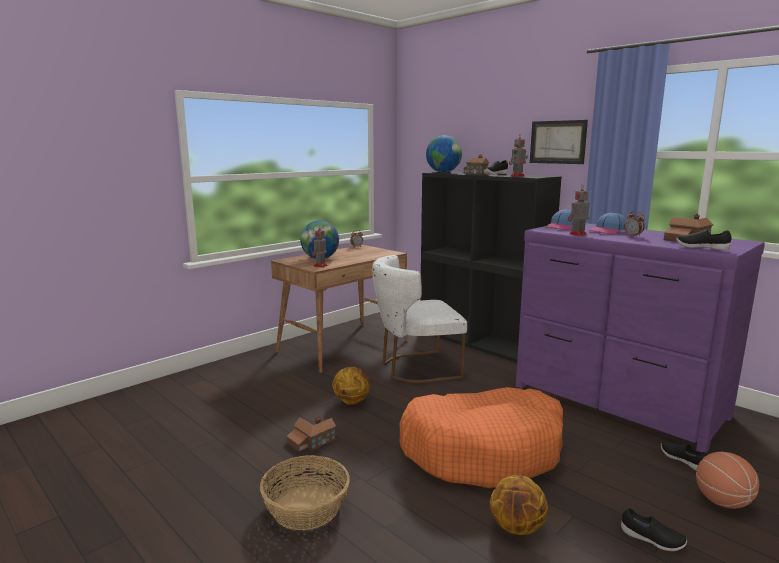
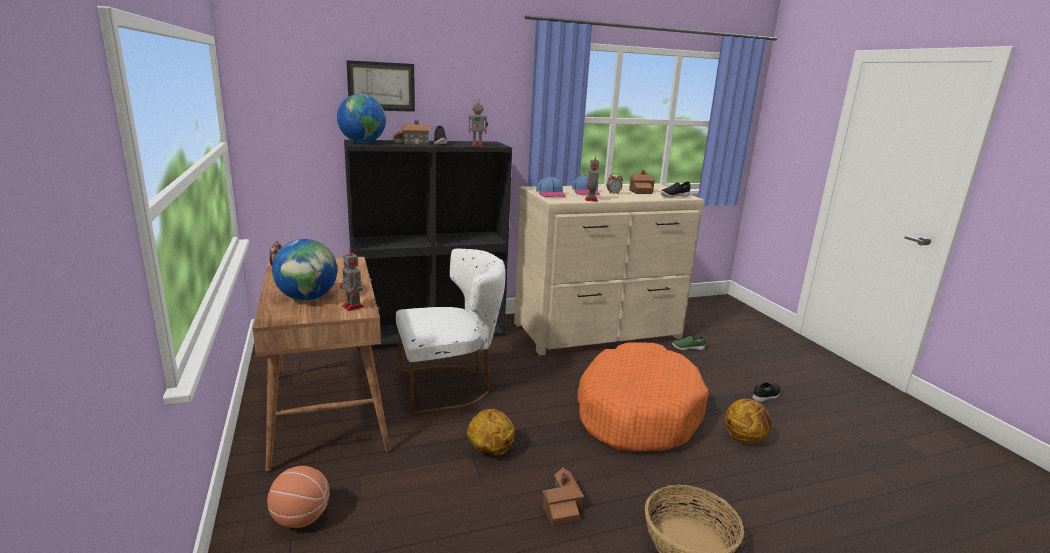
camera: 65 degrees left, 5 degrees up
(415, 368) = (450, 386): white chair -> white chair turned 120 degrees counterclockwise
(557, 142) = (486, 105): picture -> picture (381, 86)
(617, 402) = (599, 331): purple dresser -> beige dresser
(683, 461) = (687, 348): black shoe -> green shoe
(723, 502) = (734, 359): basketball -> basketball (301, 519)

